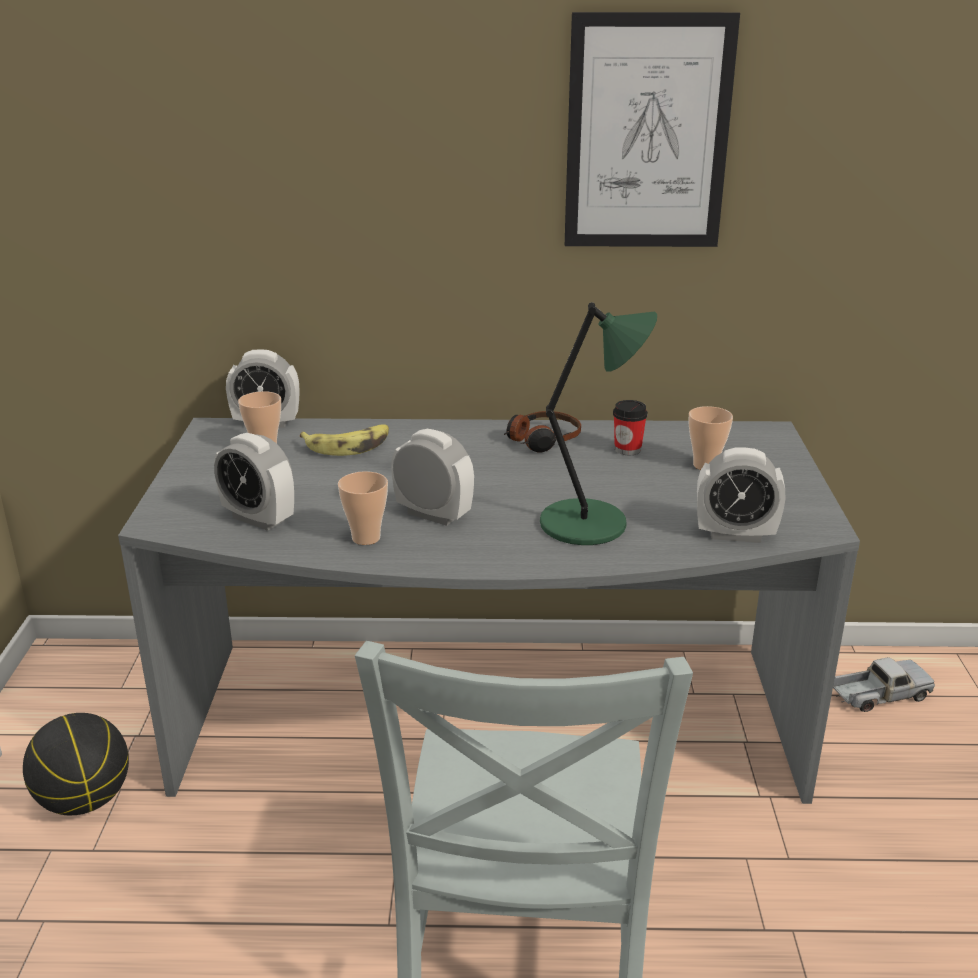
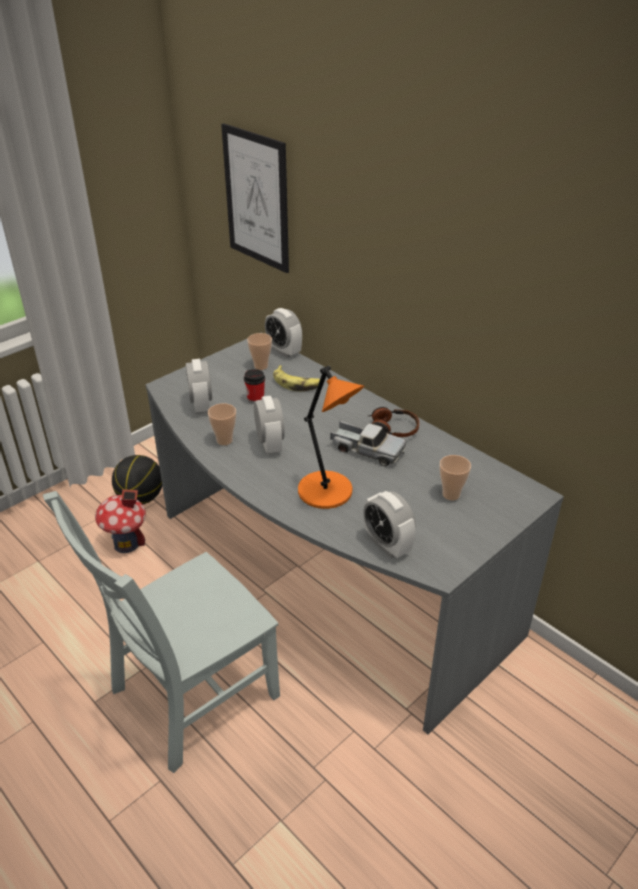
camera: 45 degrees right, 10 degrees up
(146, 871) = (126, 544): none -> toy house
(588, 524) = (327, 492): green table lamp -> orange table lamp
(627, 449) = (426, 460): cup -> cup (255, 399)
(647, 134) = (496, 256): picture -> picture (256, 199)
(879, 695) = (565, 713): toy truck -> toy truck (367, 450)

